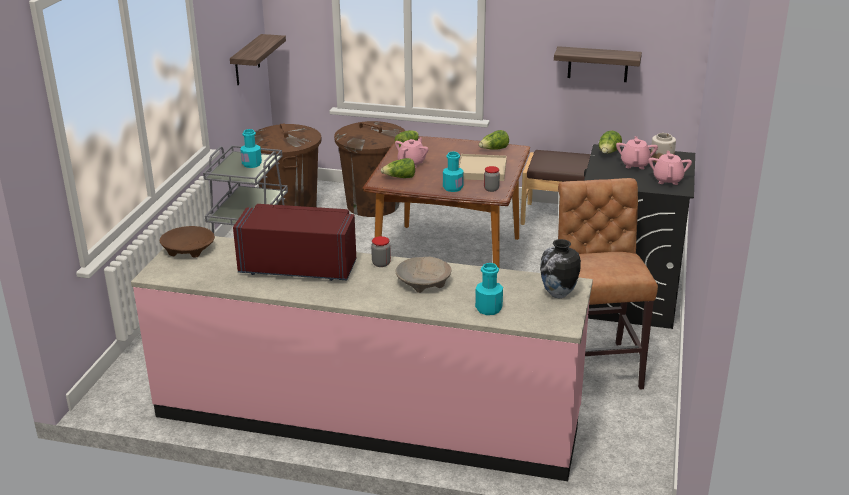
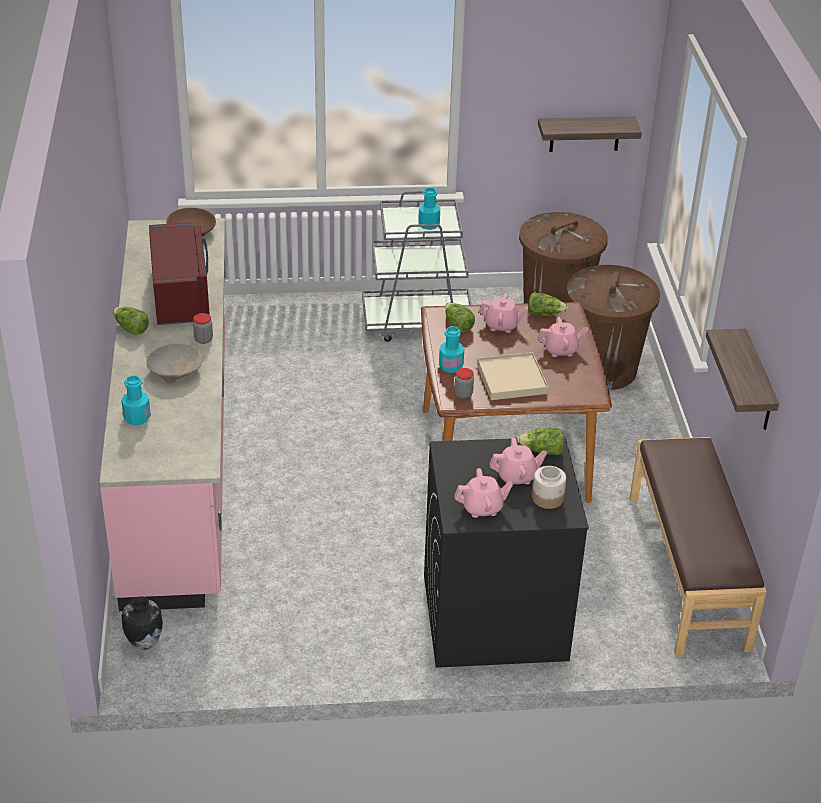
camera: 70 degrees right, 10 degrees up
(456, 149) = (561, 350): none -> pink teapot
(494, 149) = (579, 379): lettuce -> lettuce (131, 328)
(558, 294) = (178, 458): vase -> vase (144, 643)
(594, 364) = (329, 606): brown stool -> none

